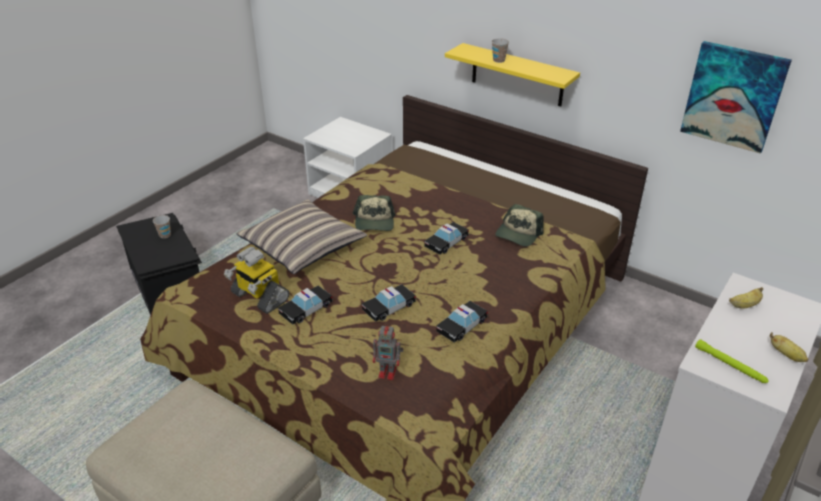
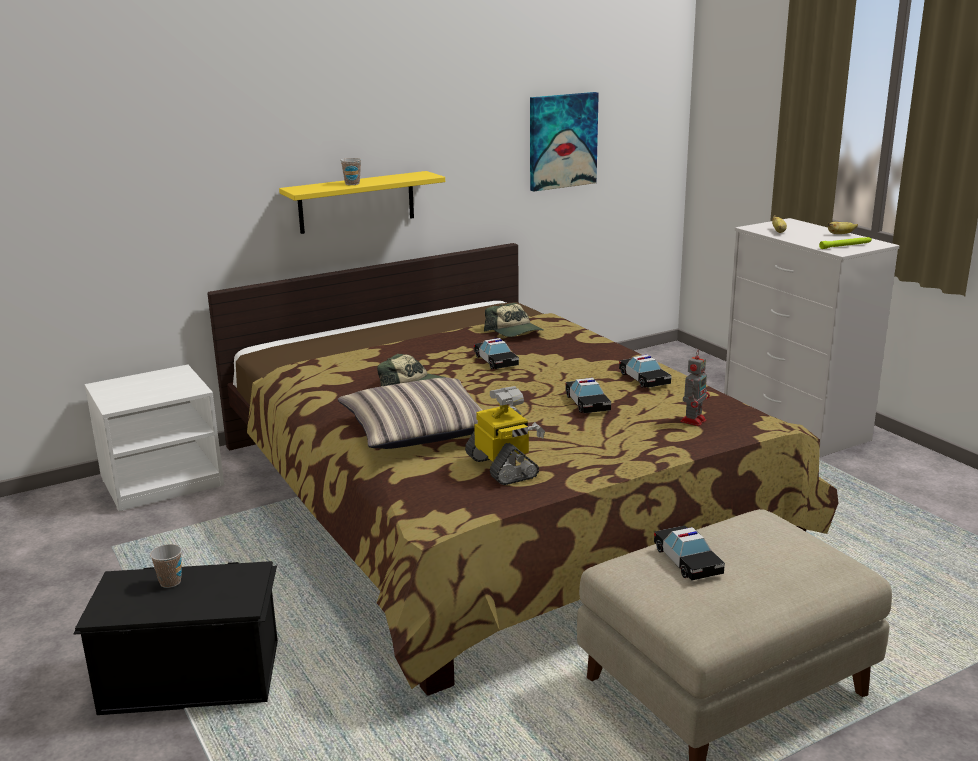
camera: 65 degrees left, 15 degrees down
(259, 297) = (503, 467): toy robot -> toy robot turned 90 degrees counterclockwise
(306, 309) = (554, 444): toy car -> toy car (687, 561)

